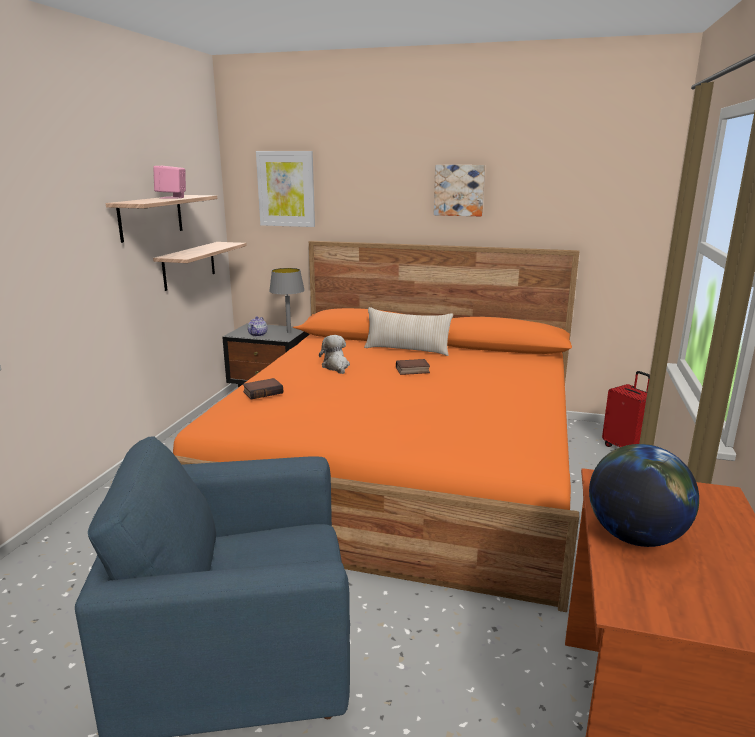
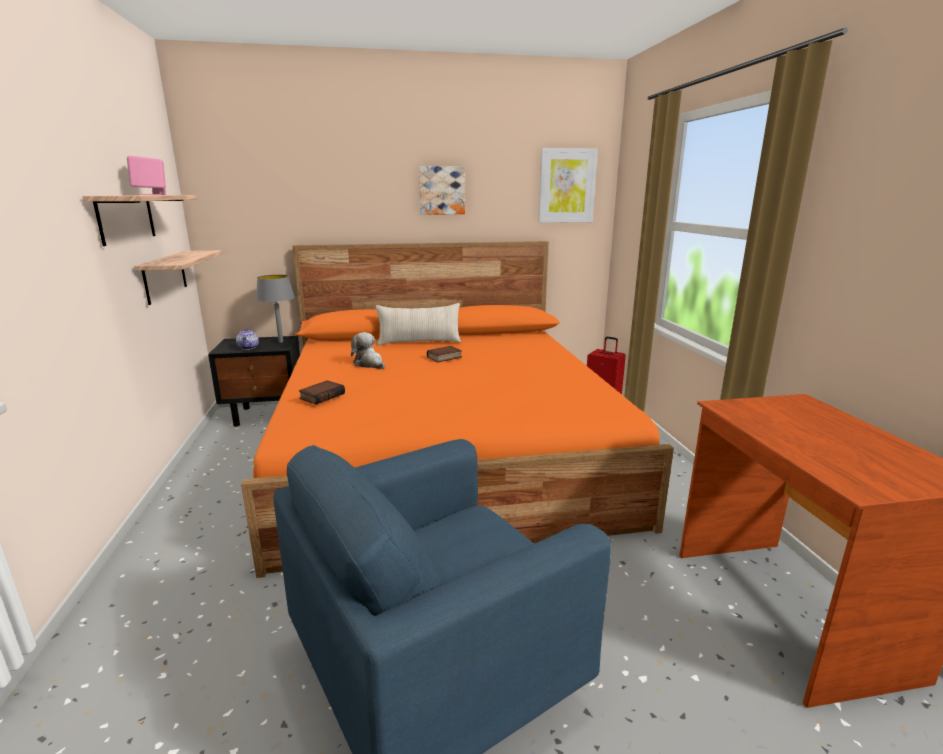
camera: 25 degrees left, 0 degrees up
(286, 189) = (260, 191): picture -> picture (567, 186)
(635, 536) = (796, 439): globe -> none

